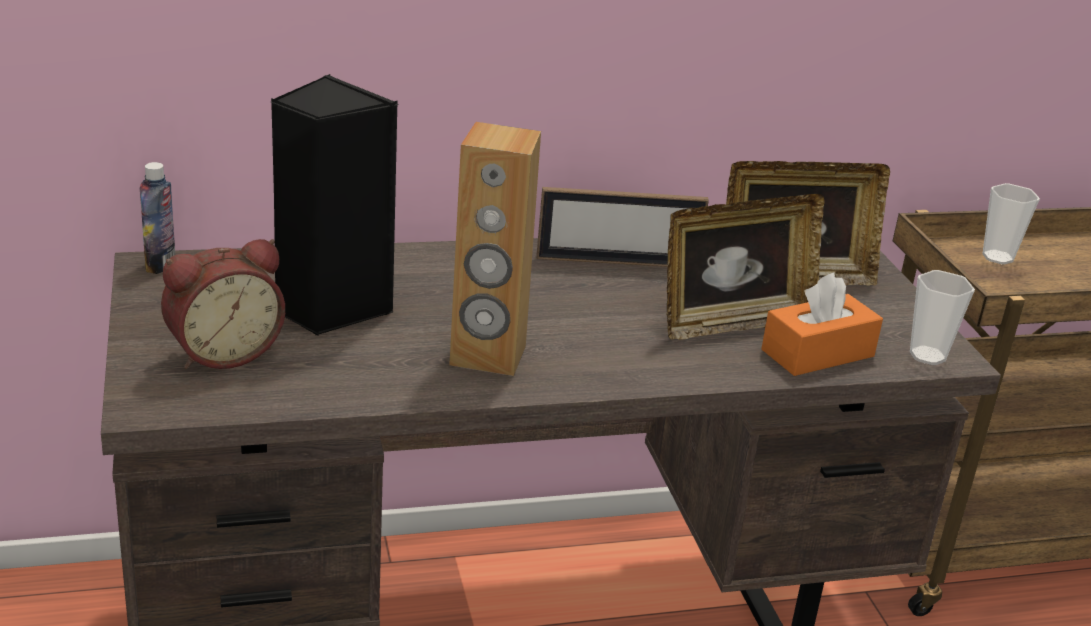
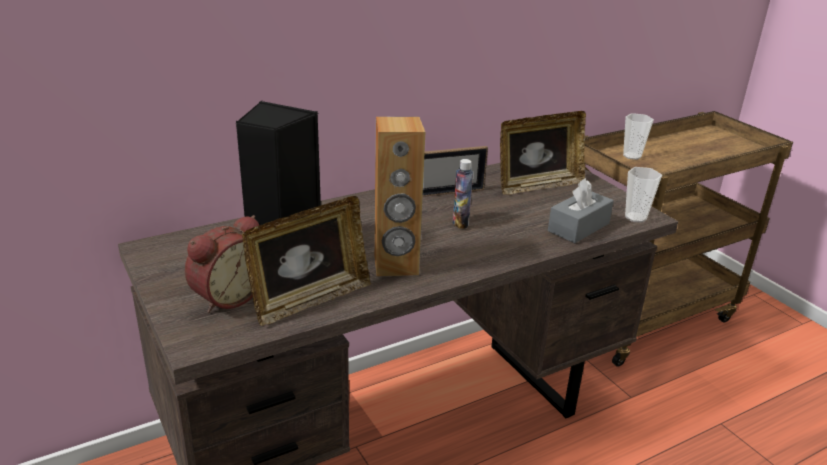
camera: 15 degrees left, 0 degrees up
(160, 265) = (154, 246): bottle -> bottle (460, 223)
(734, 323) = (523, 218): picture frame -> picture frame (309, 300)
(817, 353) = (578, 227): orange tissue box -> grey tissue box

